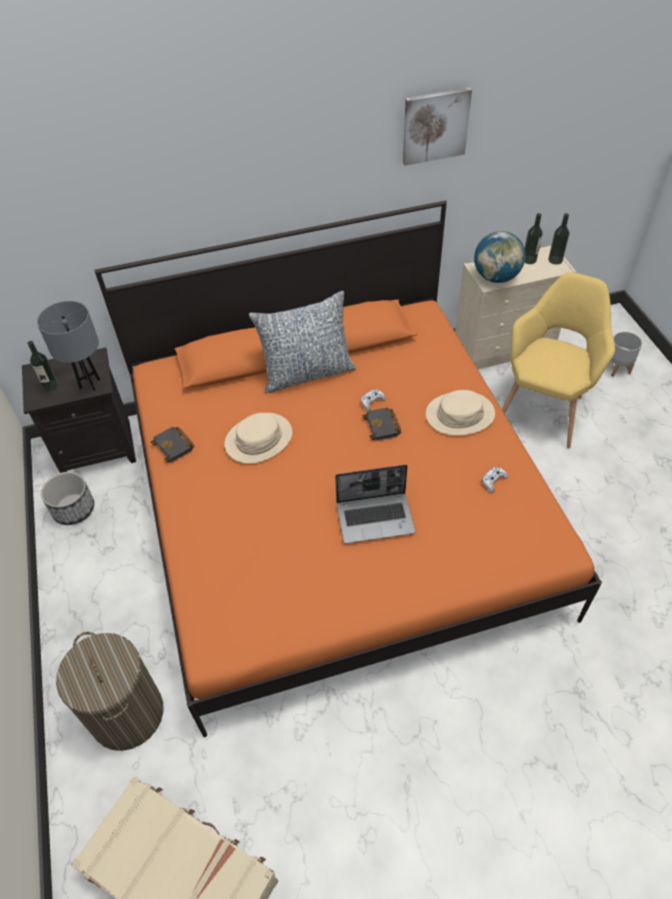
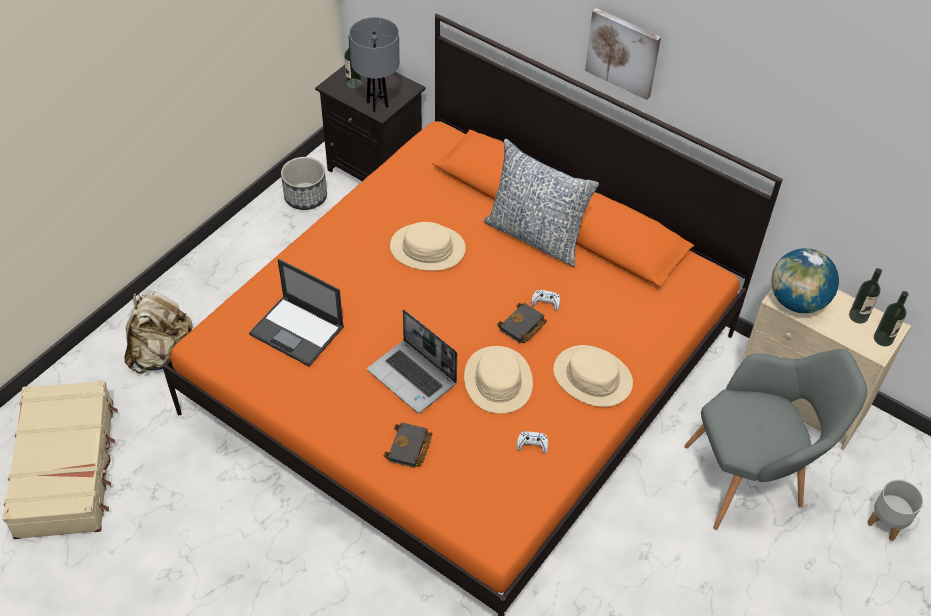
camera: 50 degrees right, 0 degrees up
(127, 713) = (161, 353): laundry basket -> beige backpack
(175, 446) = (372, 200): black book -> black book (409, 449)
(264, 570) = (298, 331): none -> laptop
(420, 468) = (497, 380): none -> beige hat
(435, 126) = (792, 93): picture -> picture (623, 52)
(544, 407) = (752, 479): yellow armchair -> grey armchair

